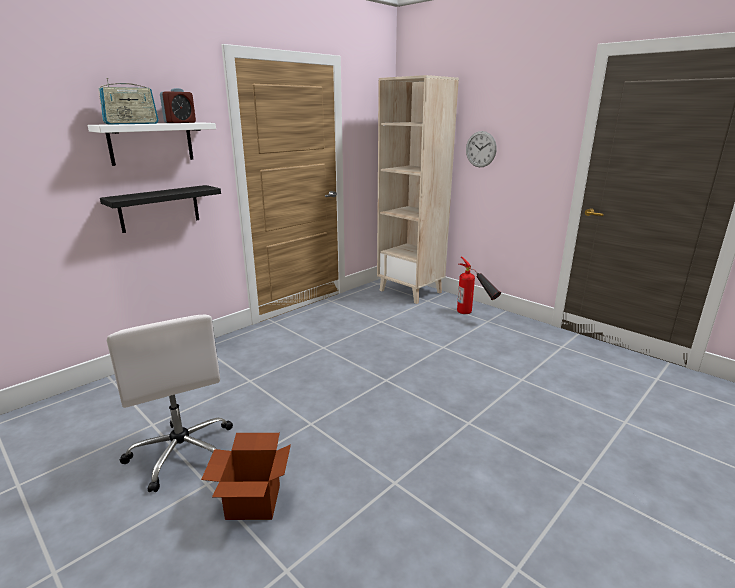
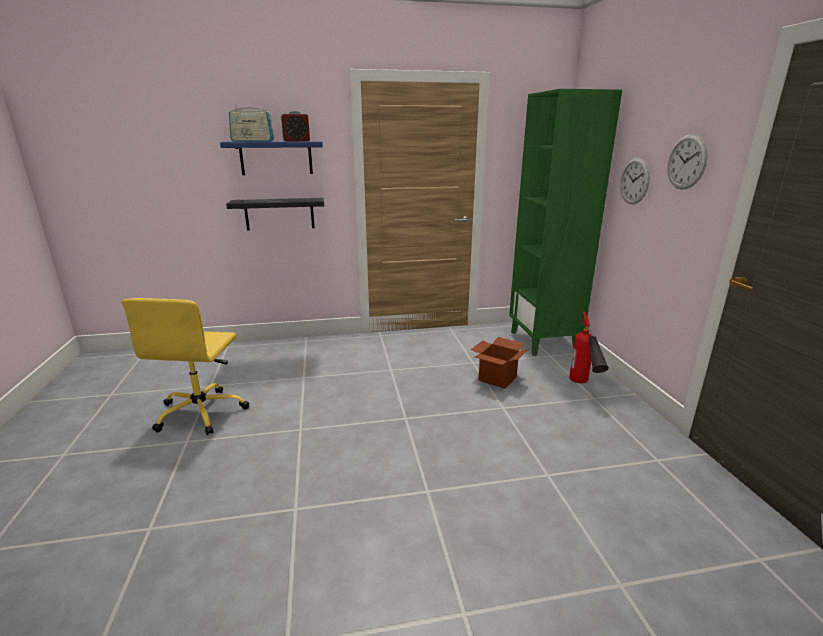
camera: 35 degrees right, 0 degrees up
(151, 143) = (276, 158): white shelf -> blue shelf
(182, 451) = (202, 412): white office chair -> yellow office chair
(253, 501) = (194, 468): cardboard box -> cardboard box (497, 379)
(411, 291) = (543, 341): beige bookcase -> green bookcase
(530, 133) = (686, 162): none -> wall clock

